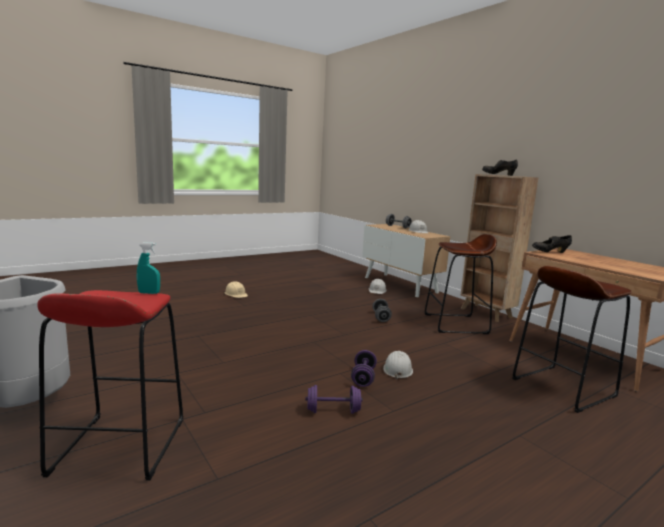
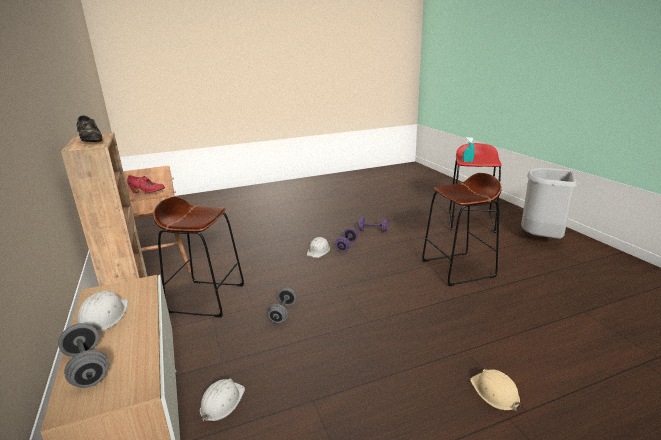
camera: 165 degrees left, 10 degrees up
(550, 252) = (147, 193): black shoe -> red shoe
(562, 387) = (224, 236): brown stool -> brown stool (458, 269)

